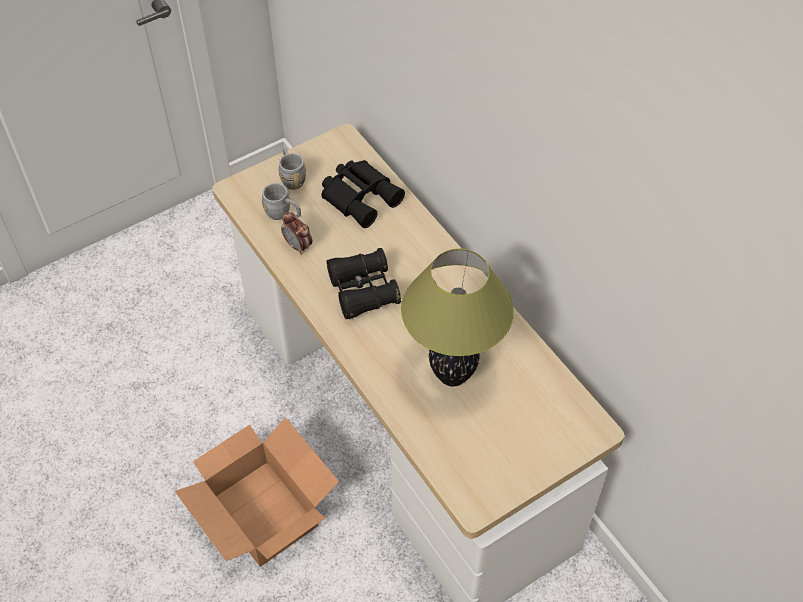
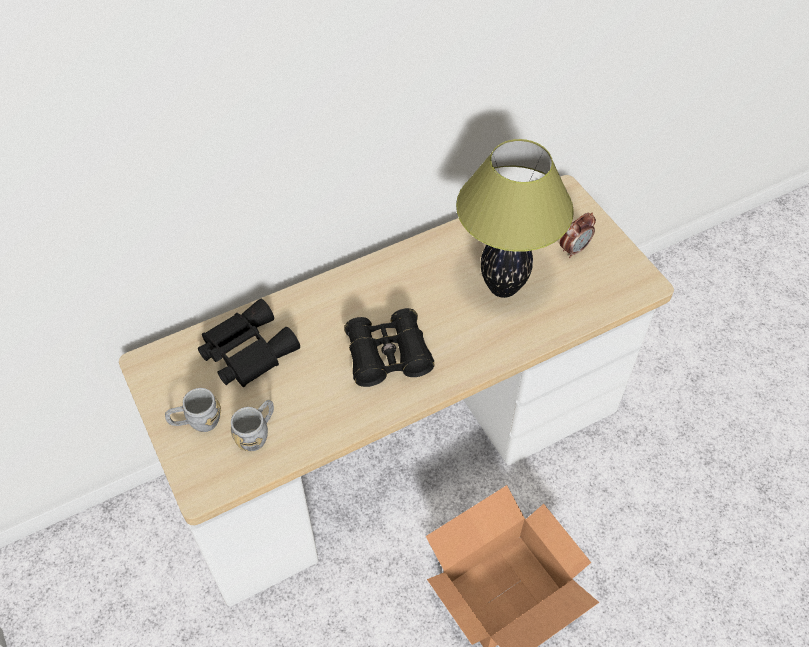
camera: 85 degrees left, 0 degrees up
(298, 246) = (312, 418): alarm clock -> alarm clock (574, 249)

